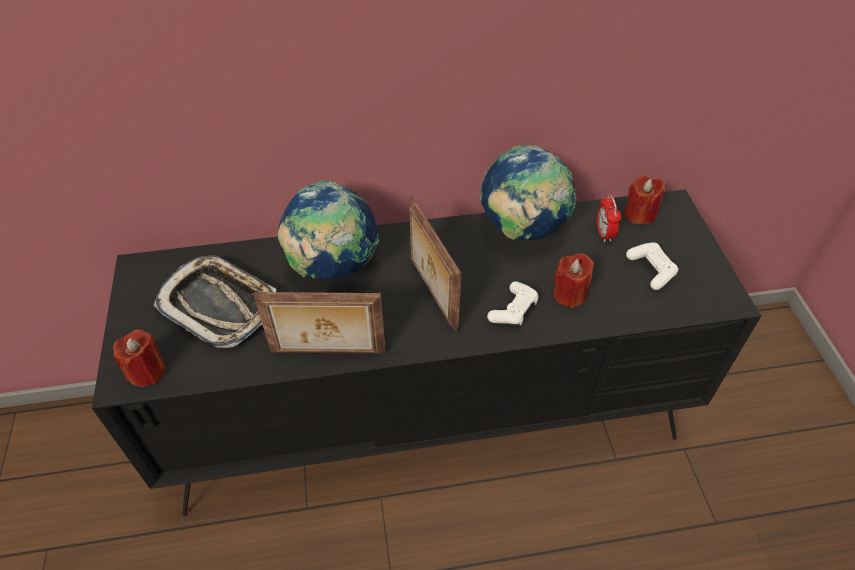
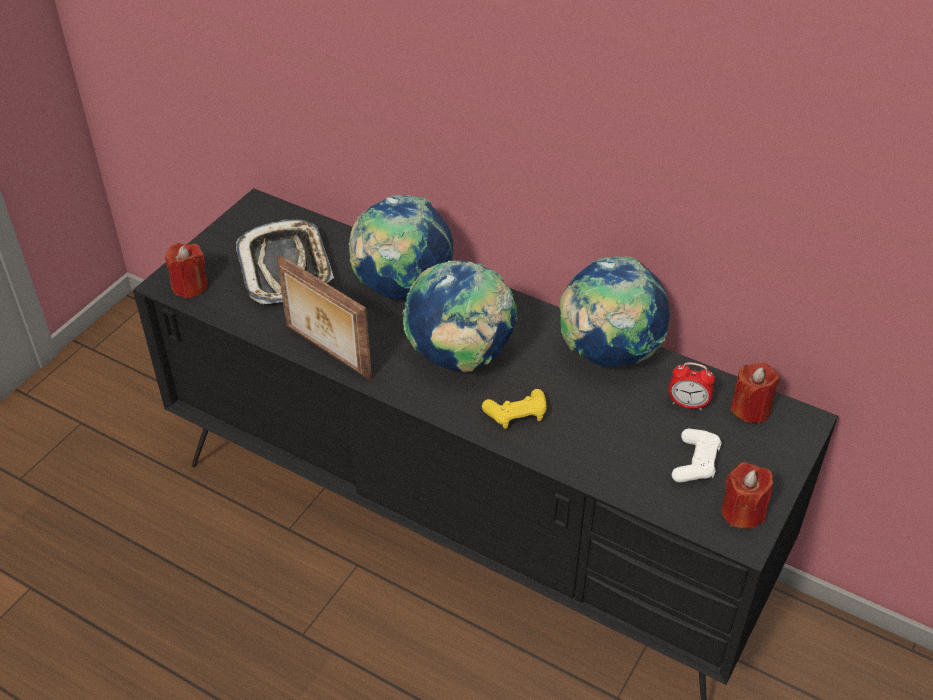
camera: 40 degrees right, 5 degrees down
(431, 293) = (460, 358): picture frame -> globe
(513, 310) = (516, 414): white game controller -> yellow game controller
(569, 294) = (585, 433): red candle -> red candle (742, 512)
(604, 234) = (688, 404): alarm clock -> alarm clock turned 105 degrees counterclockwise

